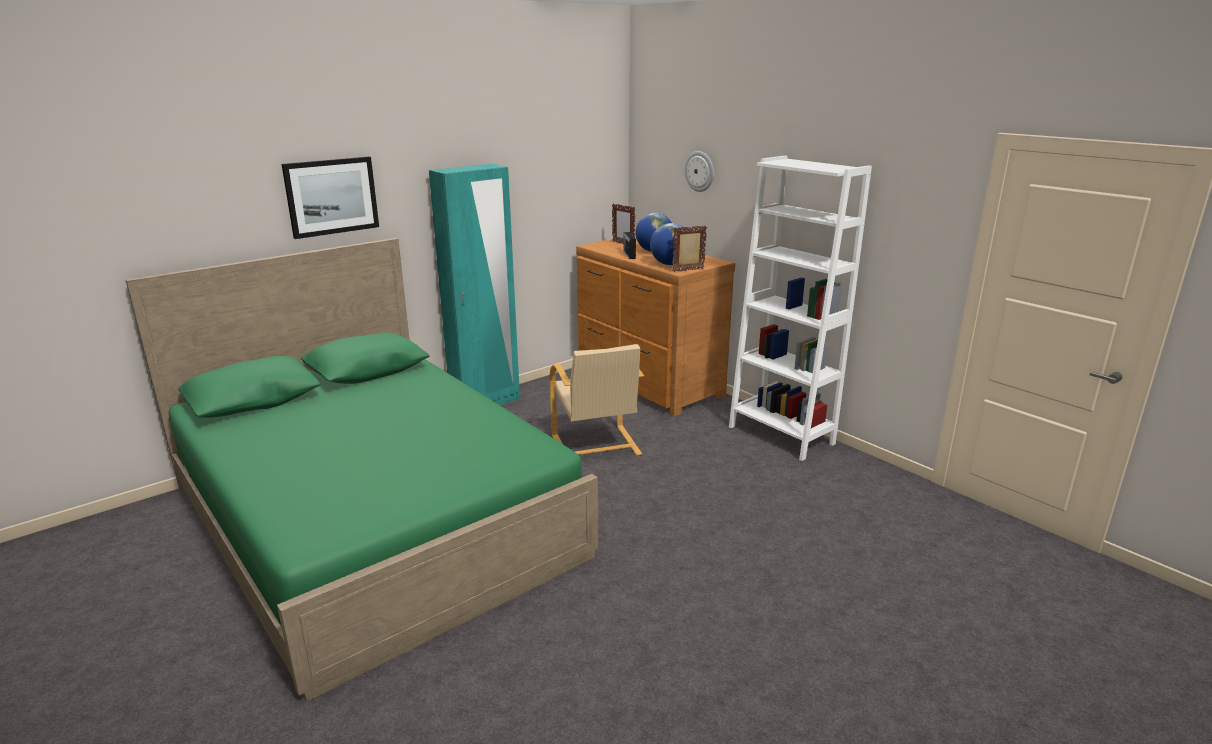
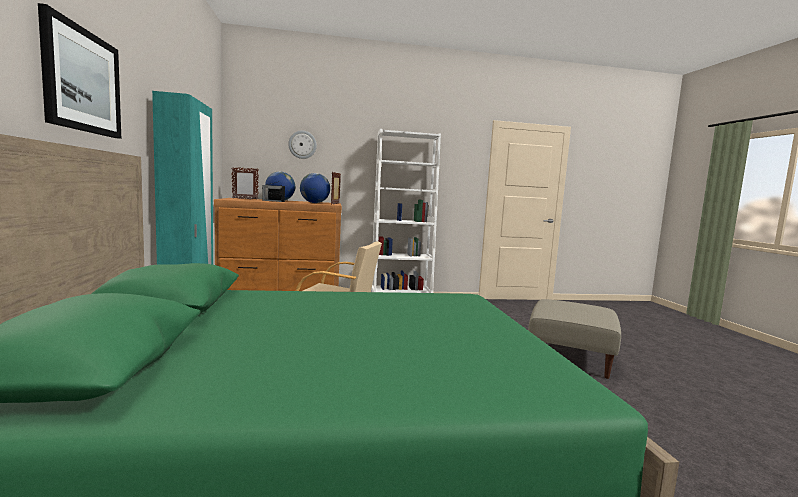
camera: 60 degrees left, 15 degrees down
(764, 613) = (569, 356): none -> beige ottoman

